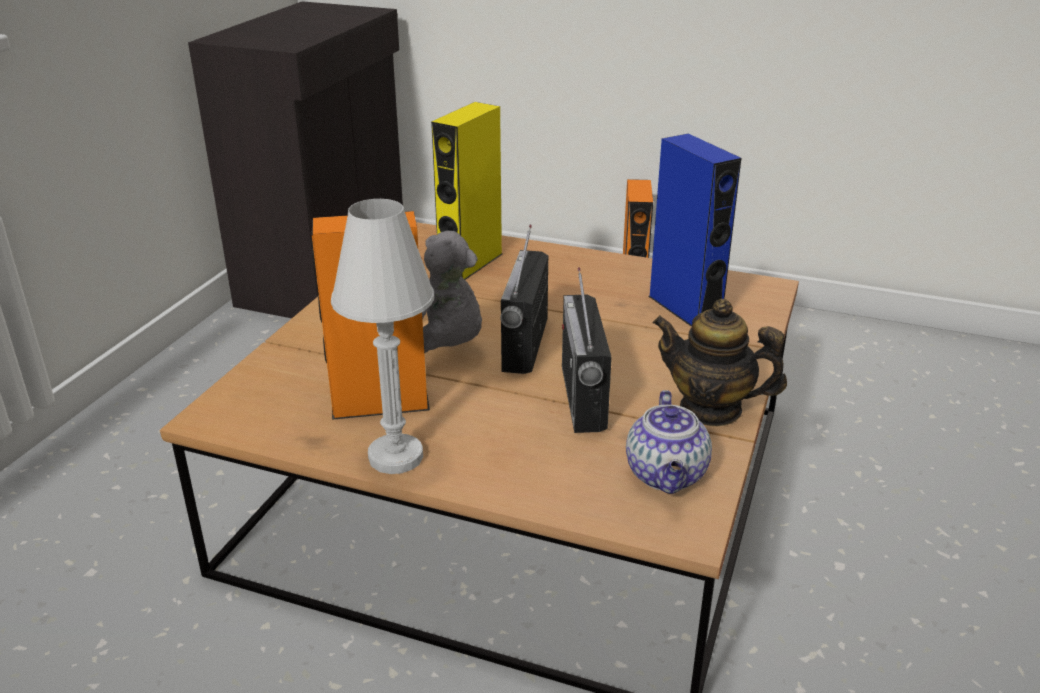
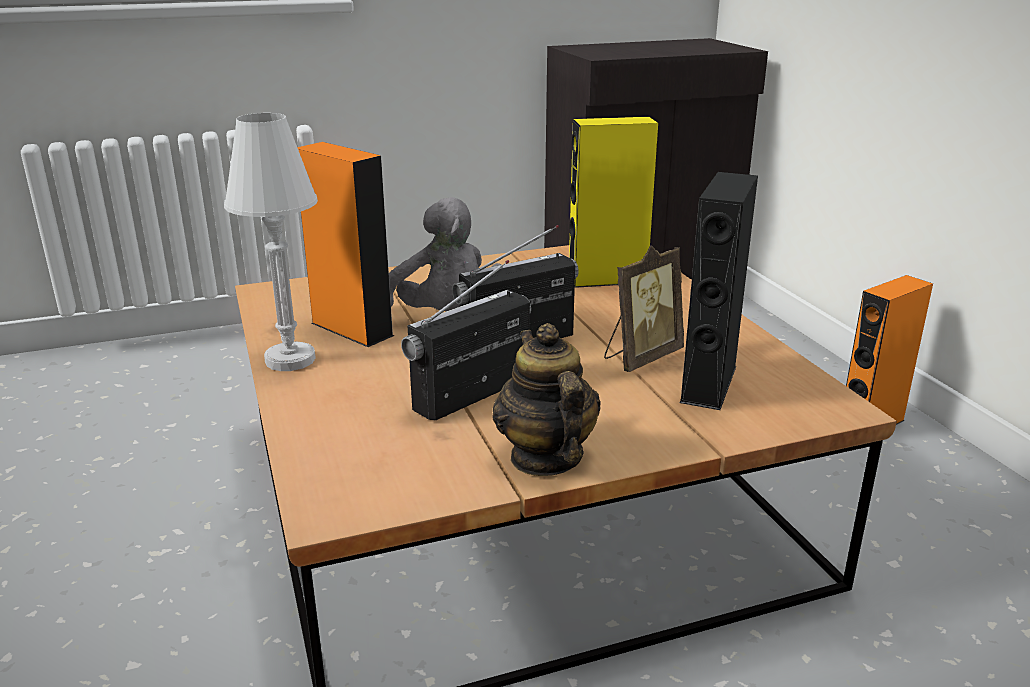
camera: 50 degrees right, 5 degrees down
(615, 312) = (640, 357): none -> picture frame
(667, 476) = (401, 474): teapot -> none
(684, 309) = (708, 384): blue speaker -> black speaker

